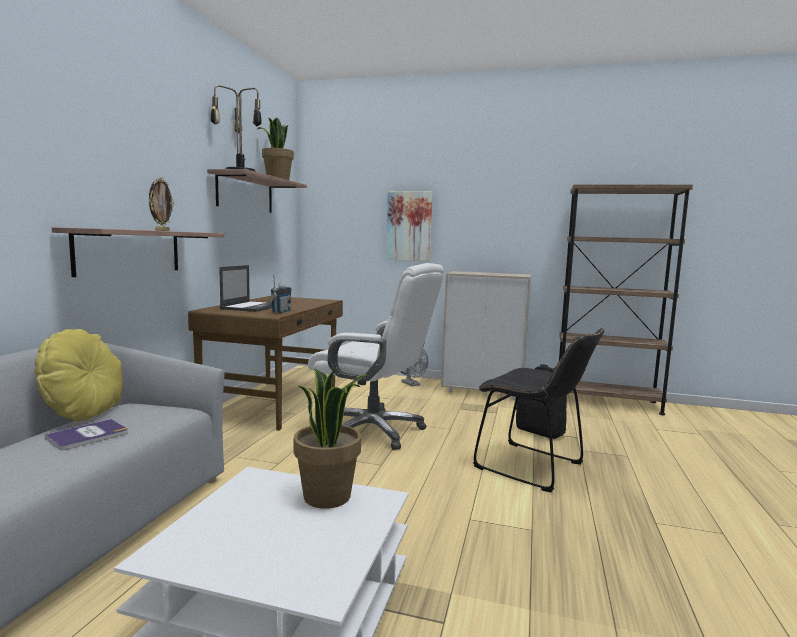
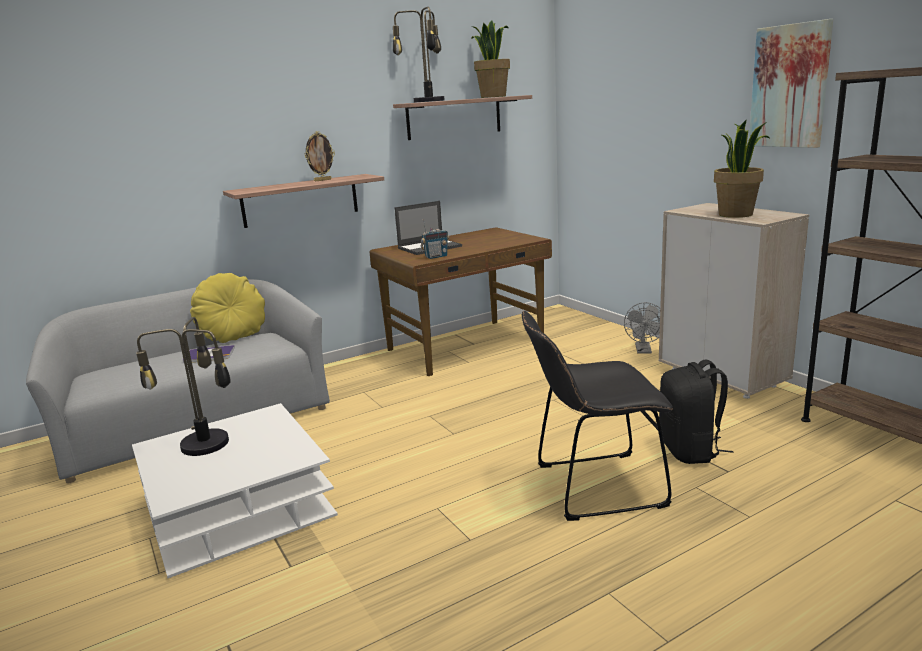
camera: 45 degrees right, 10 degrees up
(237, 527) = (205, 443): none -> table lamp
(328, 496) = (280, 442): potted plant -> potted plant (736, 214)
(374, 430) = (505, 397): white office chair -> none
(409, 226) = (661, 137): picture -> picture (790, 86)
(534, 468) = (593, 487): black chair -> black chair turned 90 degrees clockwise

